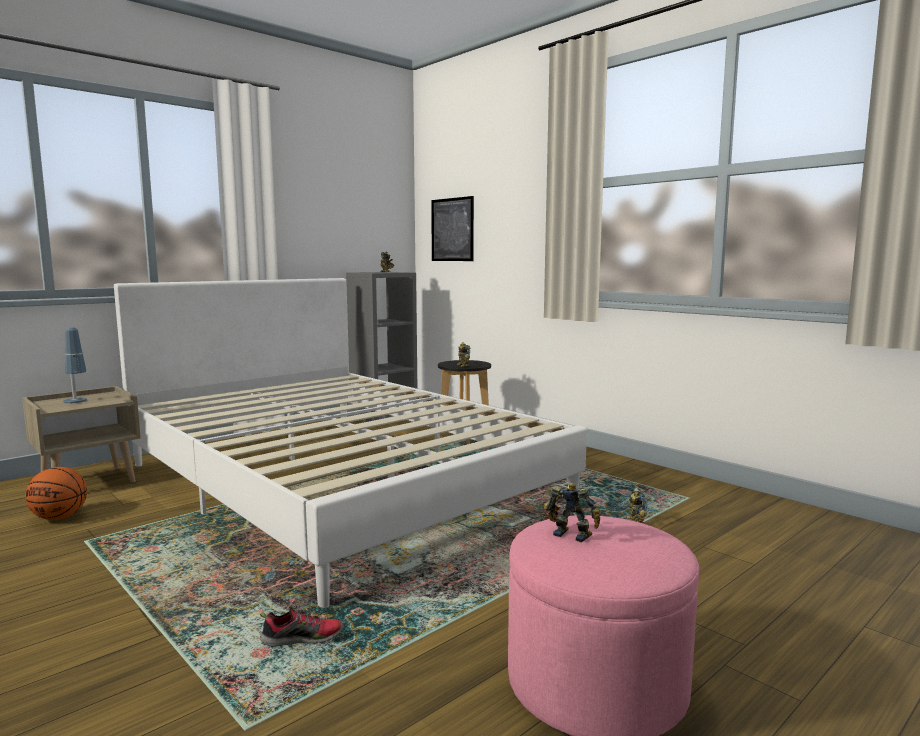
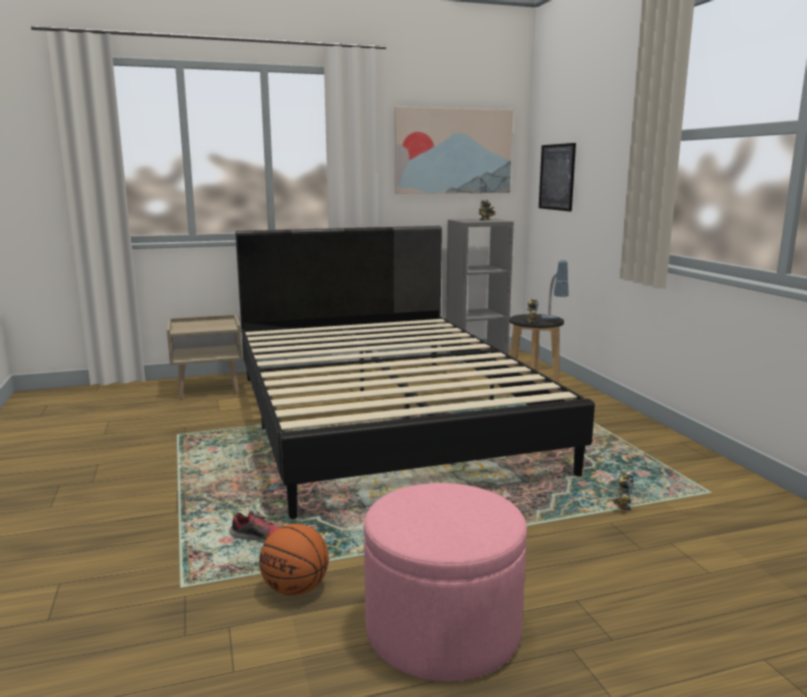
camera: 25 degrees right, 5 degrees up
(59, 517) = (174, 414): basketball -> basketball (295, 589)
(77, 404) = (199, 327): table lamp -> table lamp (553, 320)
(337, 482) = (384, 418): white bed -> black bed
(346, 203) = (453, 151): none -> picture
(572, 534) = (431, 499): toy robot -> none

